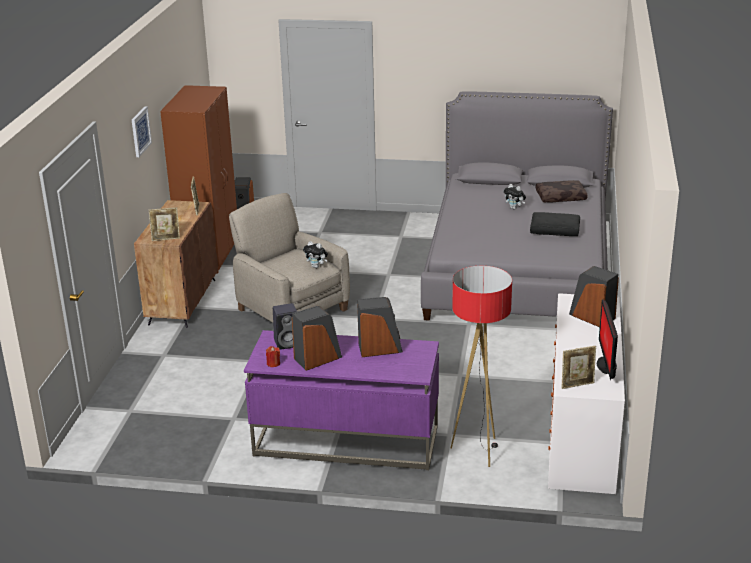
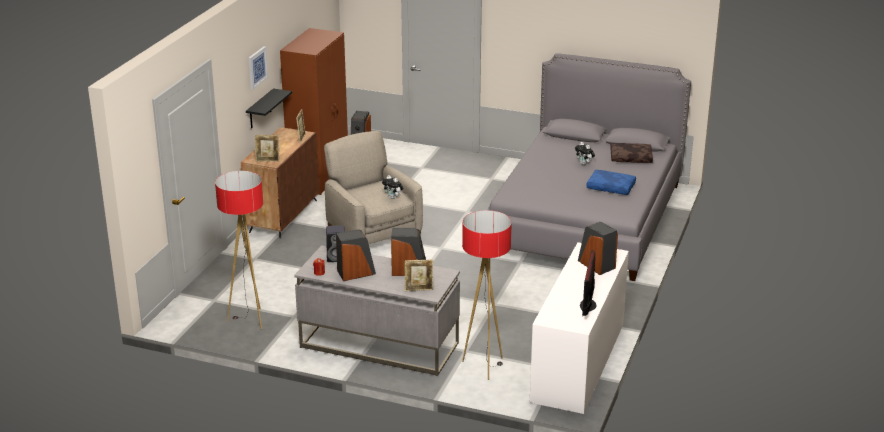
camera: 10 degrees right, 0 degrees up
(146, 181) = (260, 109): none -> black shelf
(180, 429) = (249, 319): none -> floor lamp
(345, 441) = (378, 345): purple desk -> grey desk
(555, 230) = (611, 187): black pillow -> blue pillow
(577, 385) = (556, 318): picture frame -> picture frame (419, 289)

